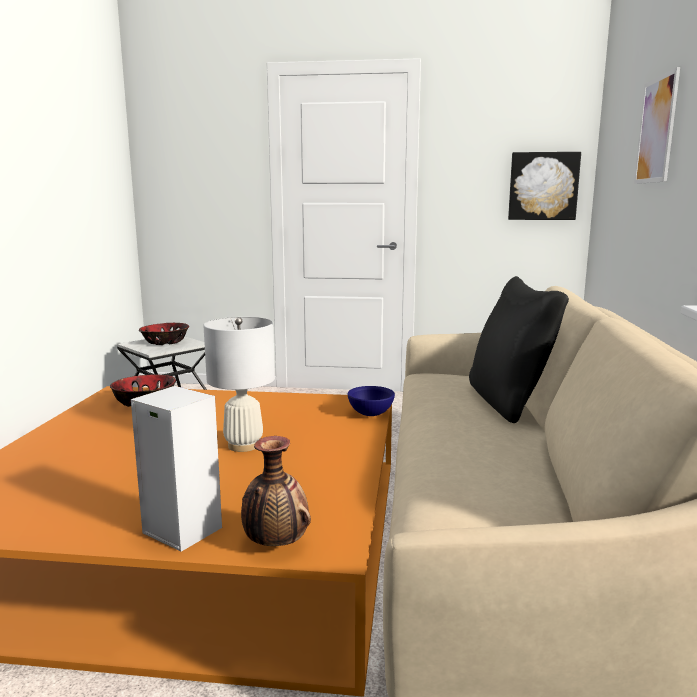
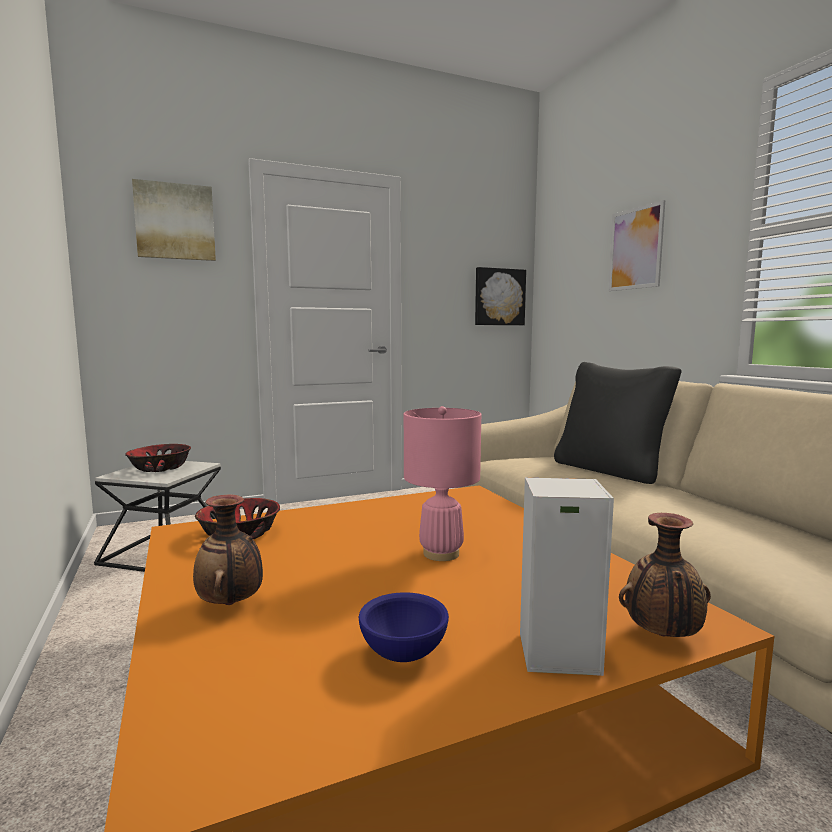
camera: 30 degrees left, 5 degrees down
(66, 445) = (231, 604): none -> vase
(205, 129) = (175, 222): none -> picture
(243, 445) = (441, 553): white table lamp -> pink table lamp
(370, 414) = (493, 502): blue bowl -> blue bowl (402, 652)

